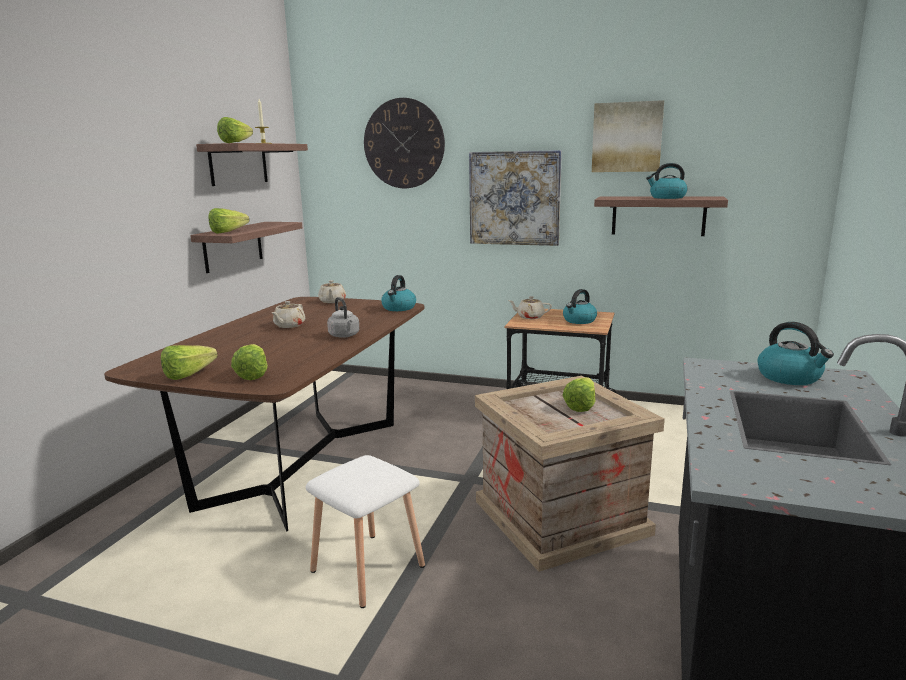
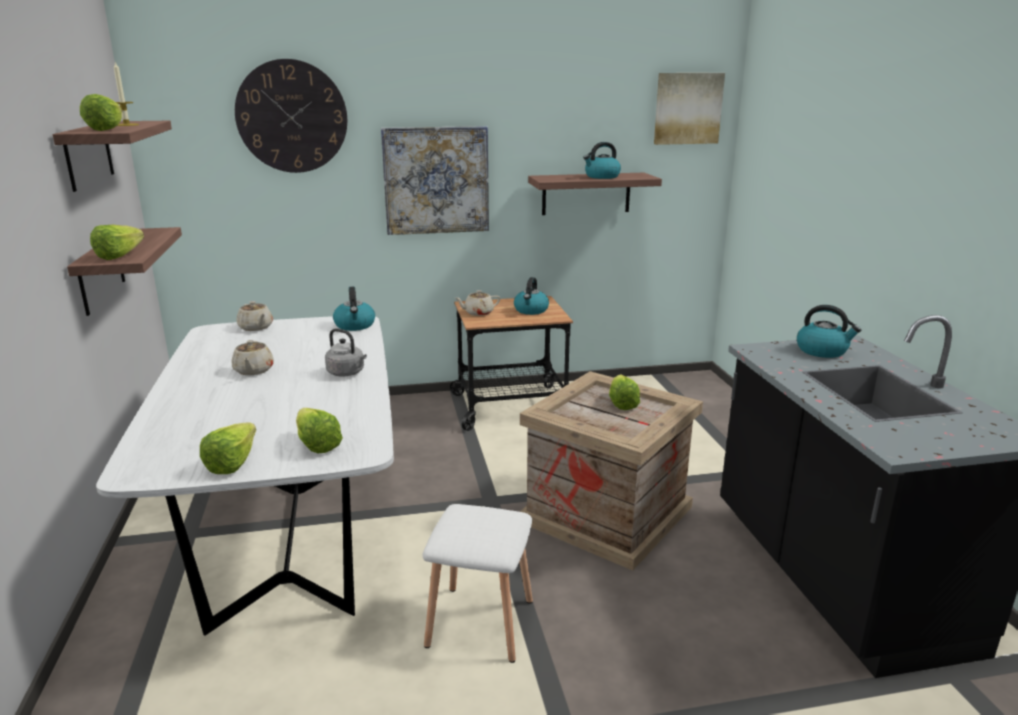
camera: 30 degrees left, 5 degrees up
(304, 463) = (291, 534): brown dining table -> white dining table
(627, 137) = (553, 113): picture -> picture (687, 108)

